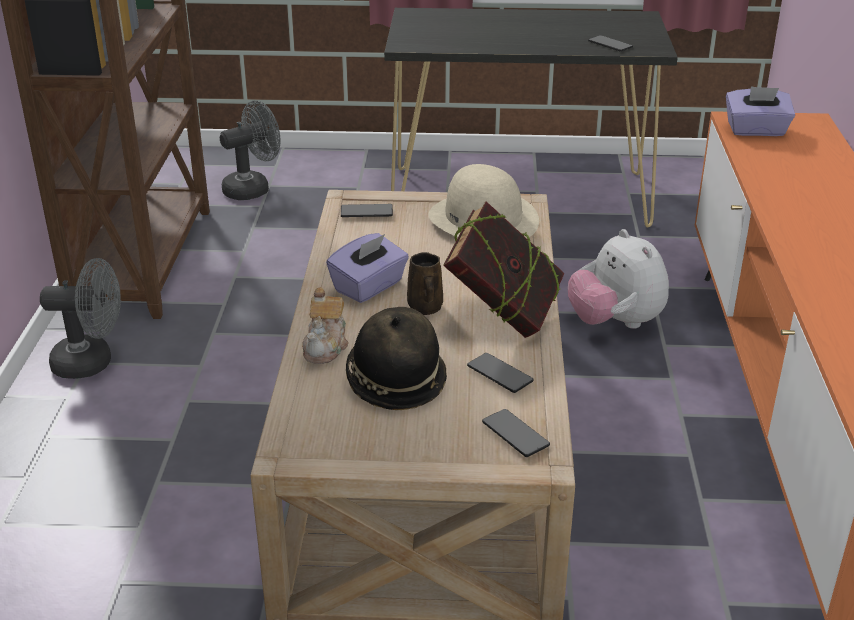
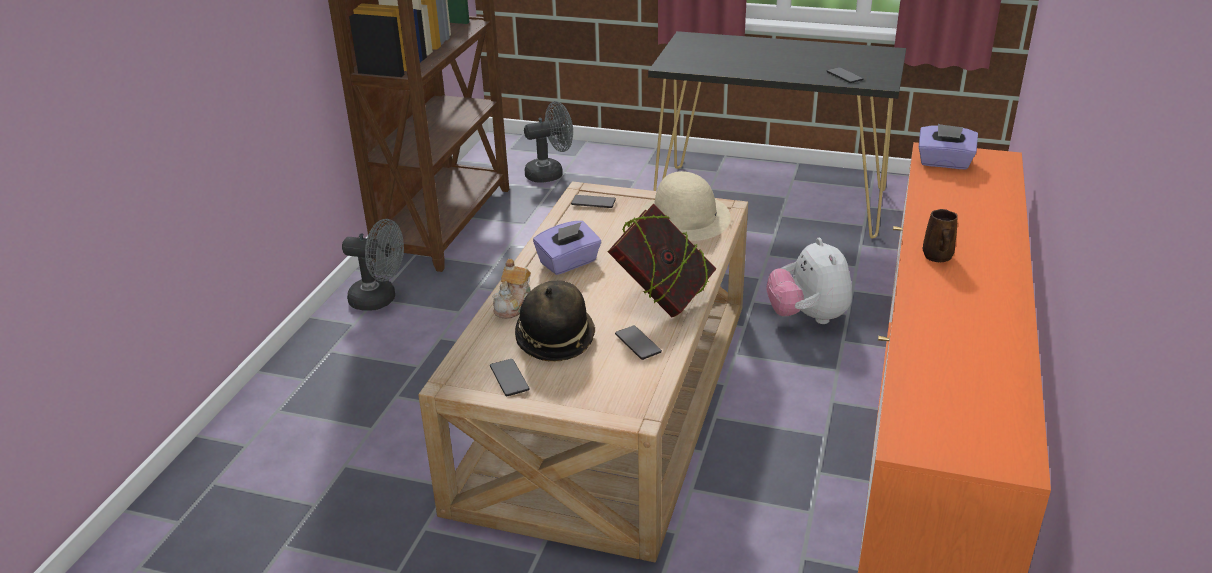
camera: 15 degrees right, 0 degrees up
(425, 308) = (604, 285): brown mug -> brown mug (937, 257)
(515, 434) = (627, 391): phone -> phone (509, 378)

